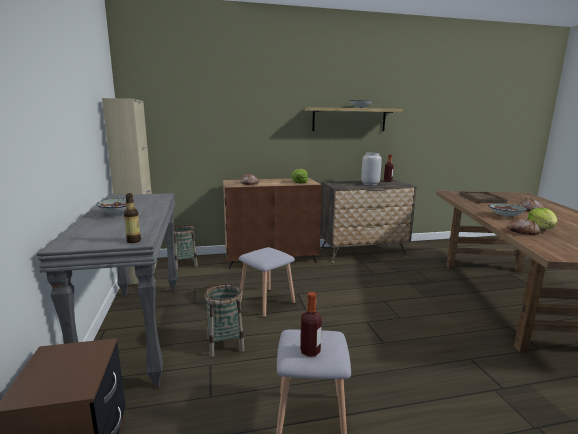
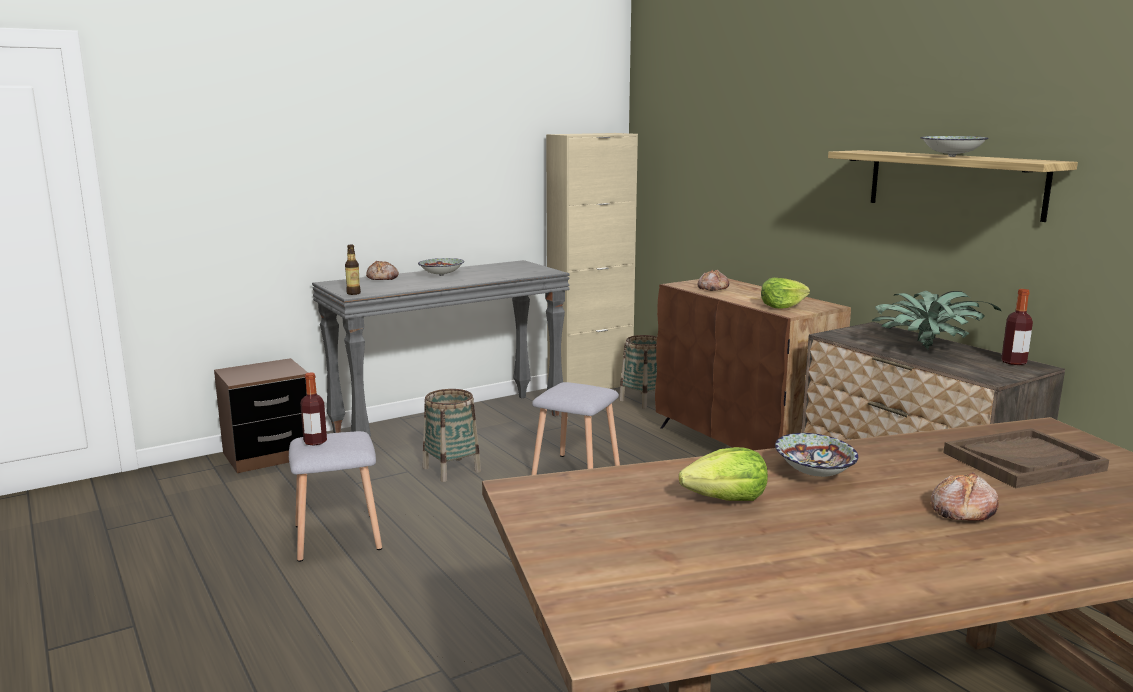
camera: 70 degrees right, 0 degrees up
(370, 184) = (925, 352): grey vase -> potted plant
(522, 232) = (668, 477): bread -> bread (383, 278)

